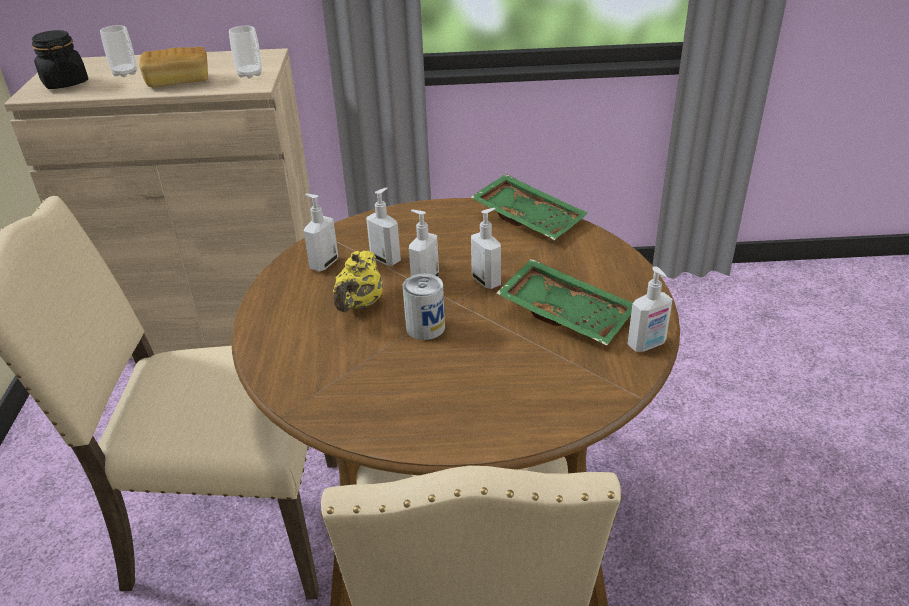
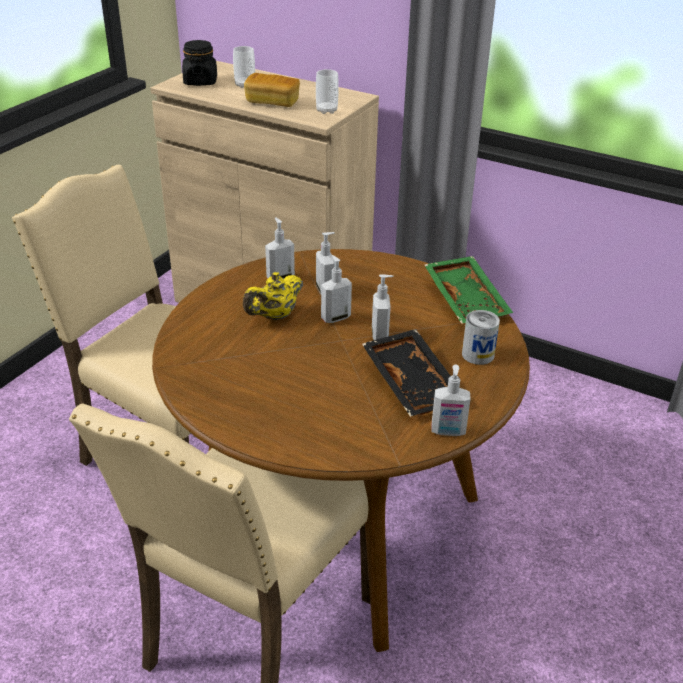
camera: 30 degrees right, 0 degrees up
(425, 327) = (302, 350): can -> can (478, 354)
(567, 313) = (414, 382): green tray -> black tray

